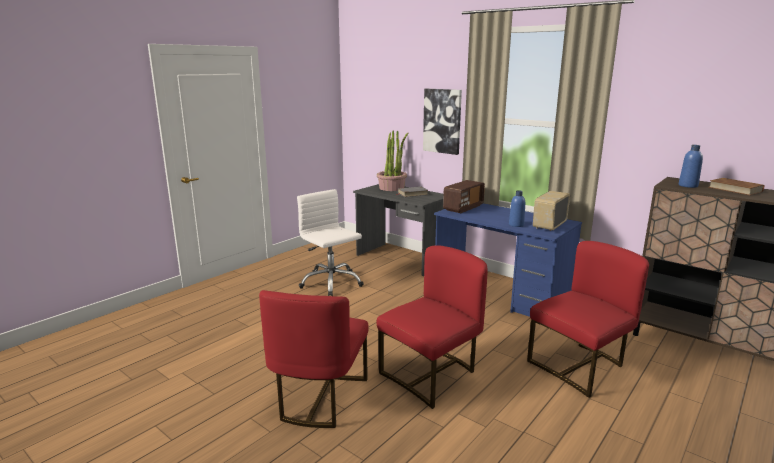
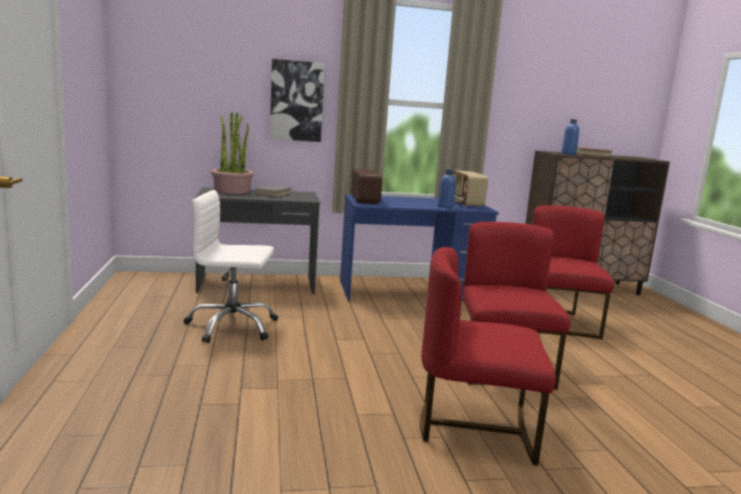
camera: 50 degrees left, 5 degrees down
(319, 398) = (475, 428): red chair -> red chair turned 135 degrees clockwise

